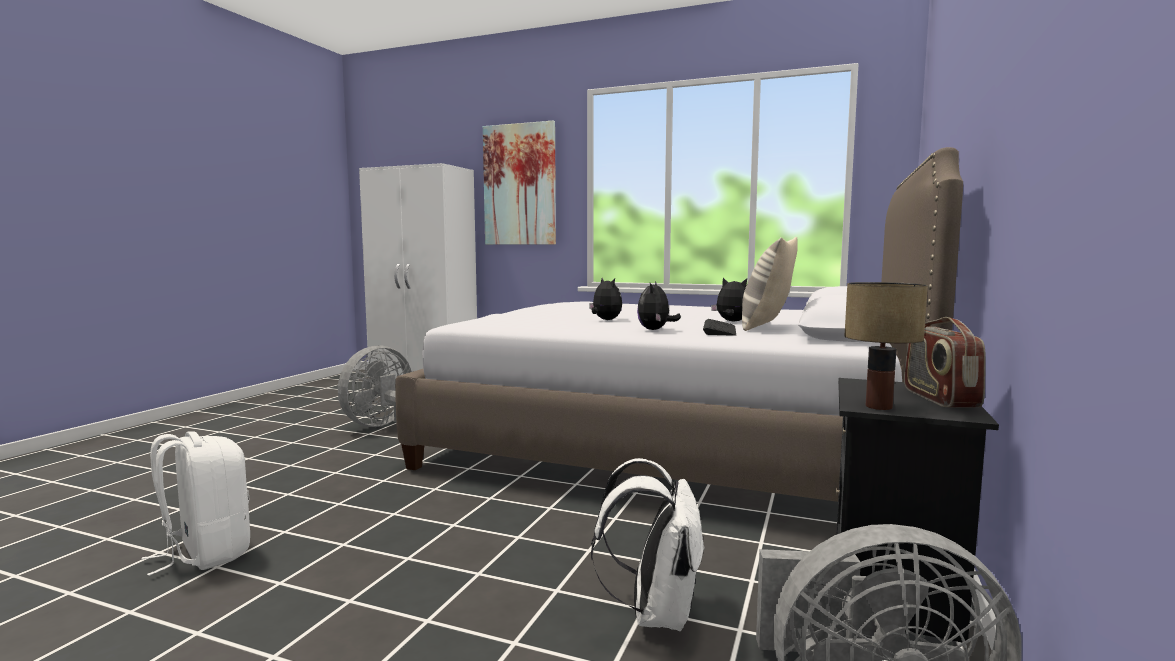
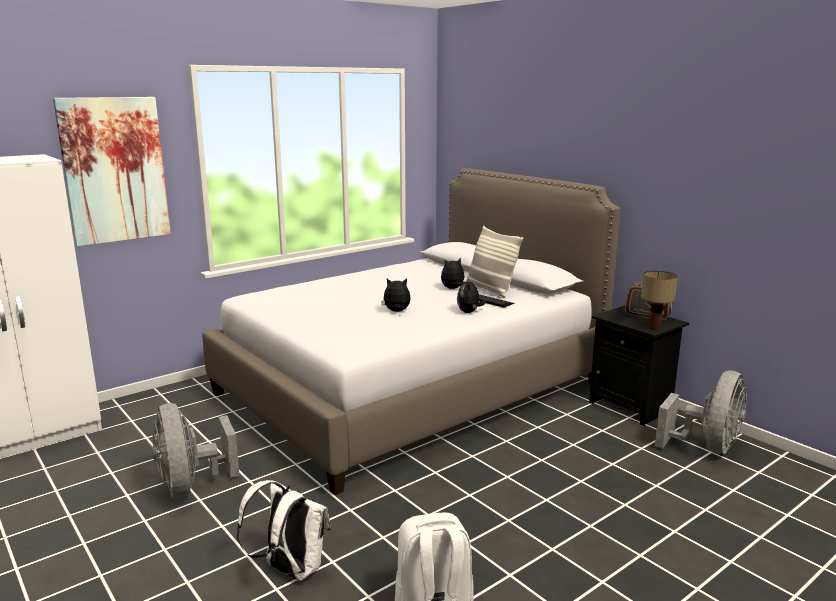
camera: 60 degrees left, 10 degrees up
(655, 330) = (469, 312): plush toy -> plush toy turned 45 degrees clockwise
(655, 613) = (617, 462): white backpack -> white backpack (290, 570)

